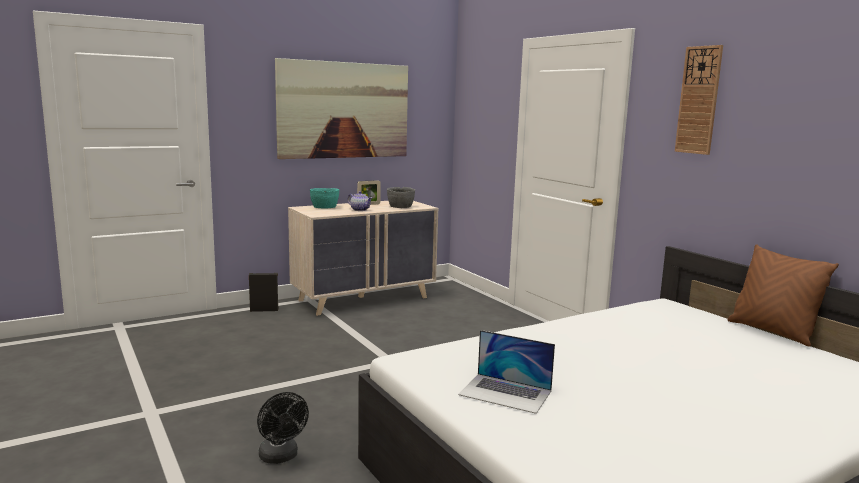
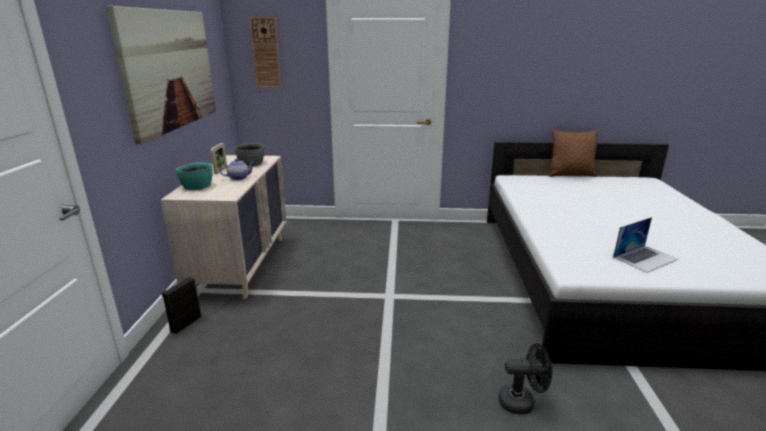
camera: 55 degrees left, 10 degrees up
(698, 100) = (509, 42): wall clock -> wall clock (266, 53)

